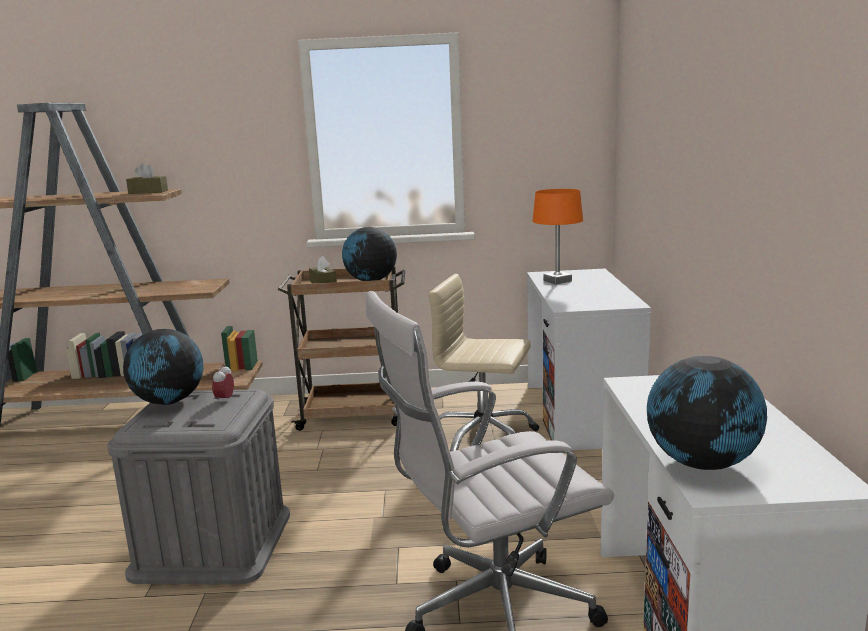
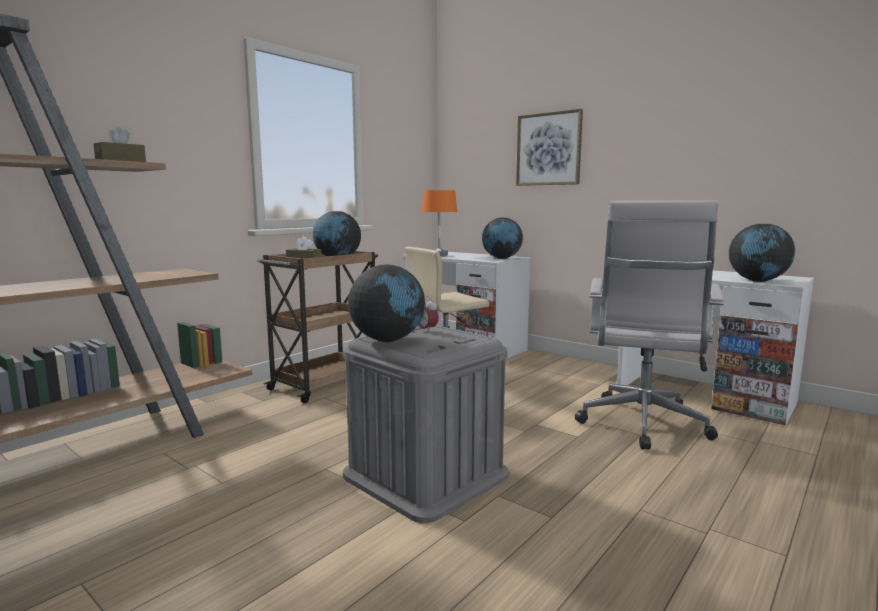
camera: 50 degrees left, 5 degrees down
(601, 302) = (501, 258): none -> globe
(674, 138) = (548, 149): none -> picture

